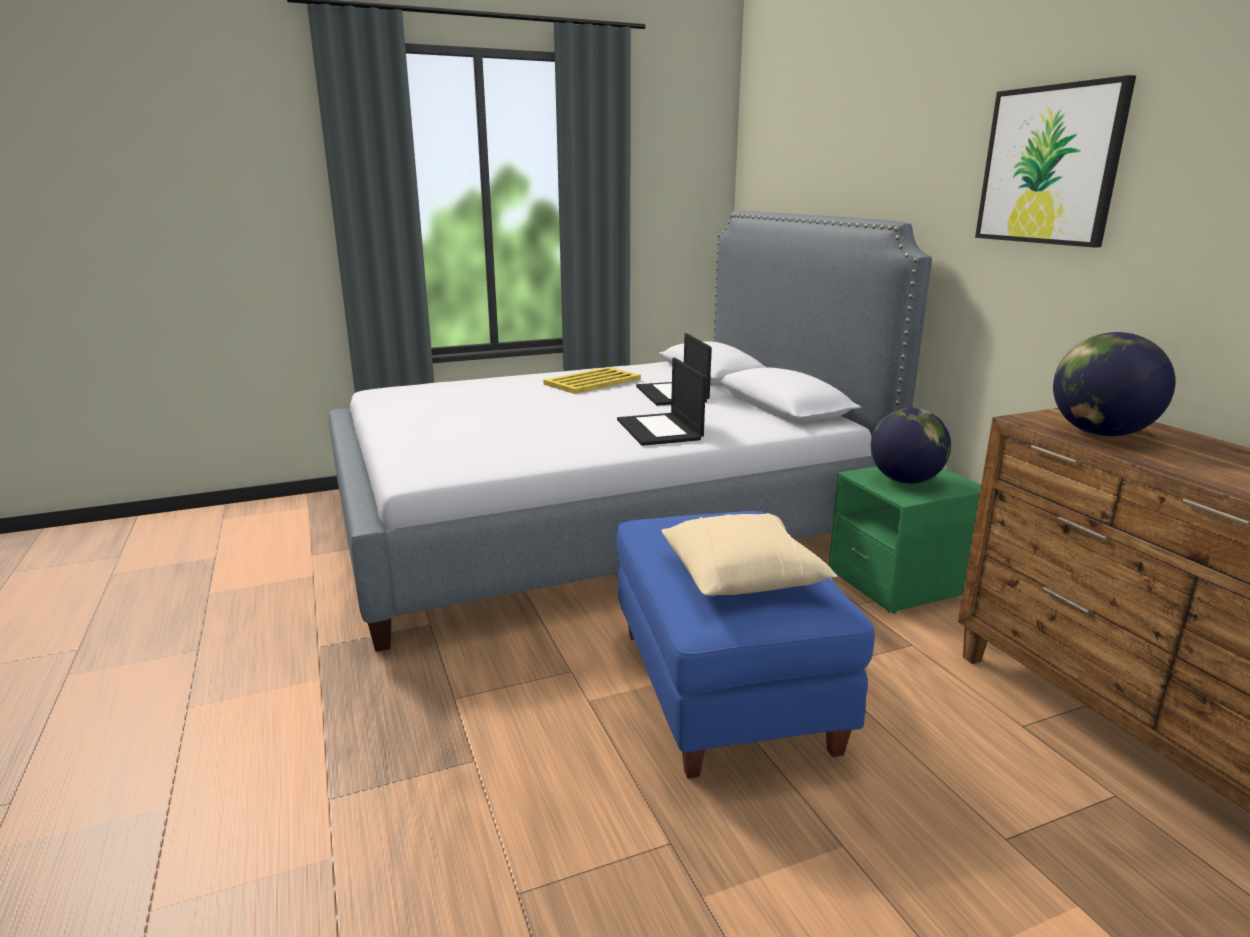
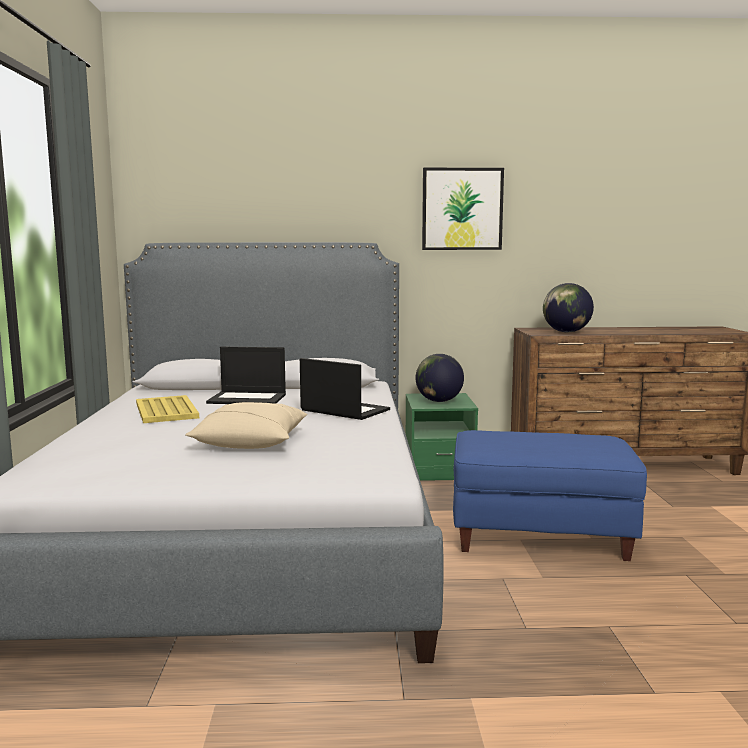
camera: 70 degrees left, 10 degrees down
(660, 430) = (343, 410): laptop -> laptop turned 150 degrees counterclockwise
(742, 576) = (569, 442): beige pillow -> beige pillow (251, 442)

